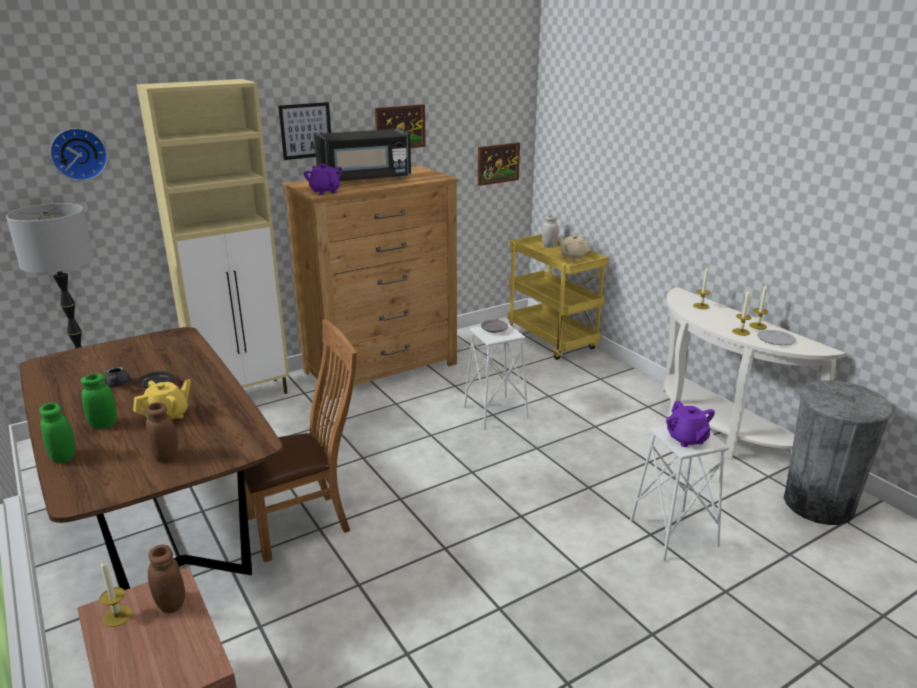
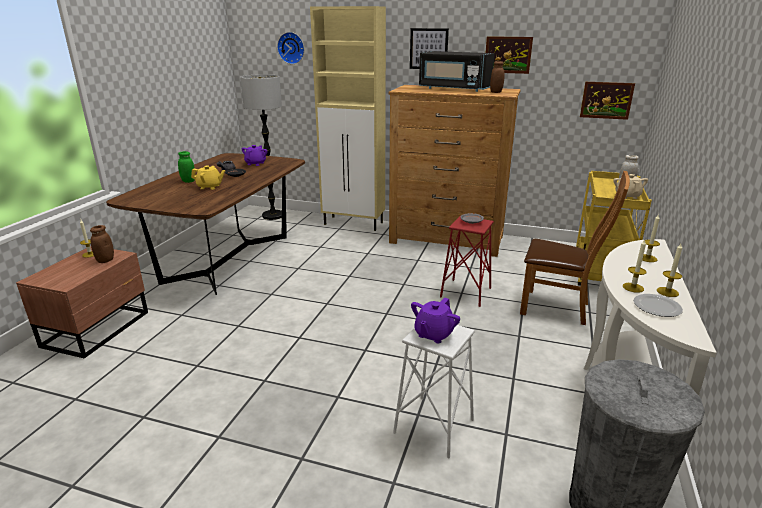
camera: 50 degrees right, 0 degrees up
(63, 457) = (153, 186): green jar -> none
(166, 456) = (173, 199): brown jar -> brown jar (496, 92)
(304, 523) = (271, 288): brown chair -> brown chair (559, 308)
(325, 191) = (407, 90): purple teapot -> purple teapot (256, 163)
(495, 412) = (465, 292): white stool -> red stool

